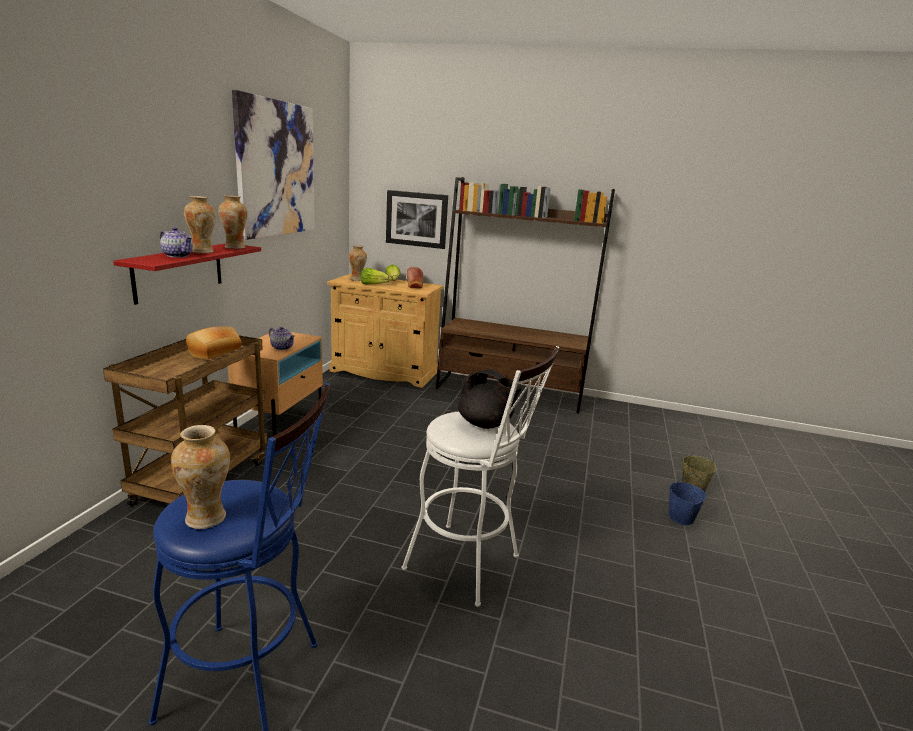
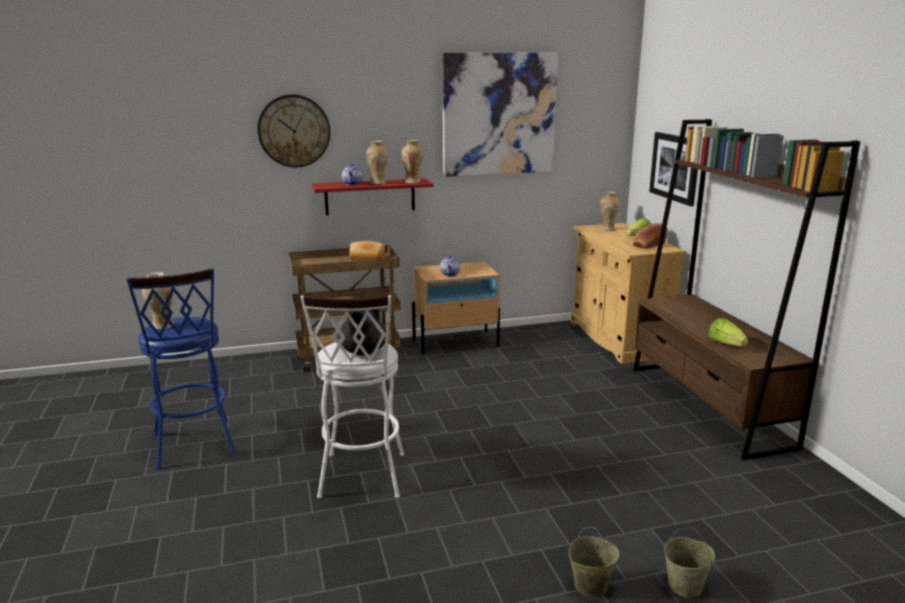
camera: 60 degrees right, 0 degrees up
(83, 180) = (294, 131): none -> wall clock
(373, 285) = (605, 236): lettuce -> lettuce (726, 344)
(681, 518) = (590, 585): blue bucket -> beige bucket

